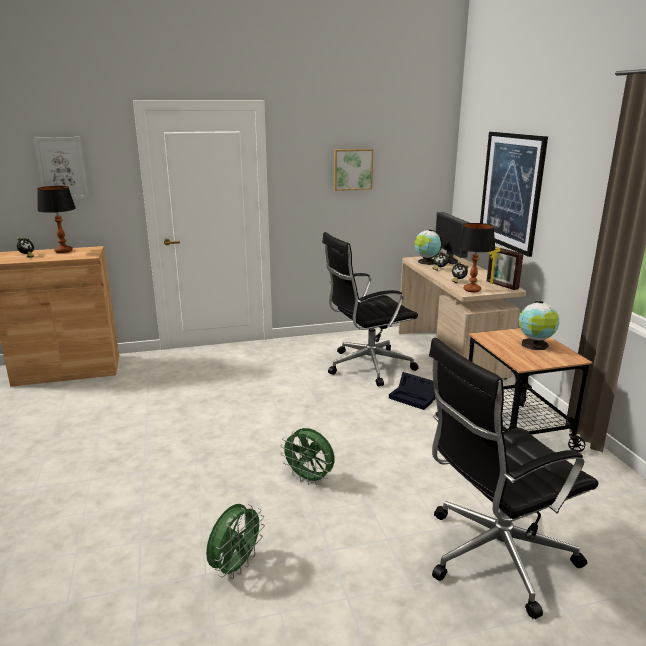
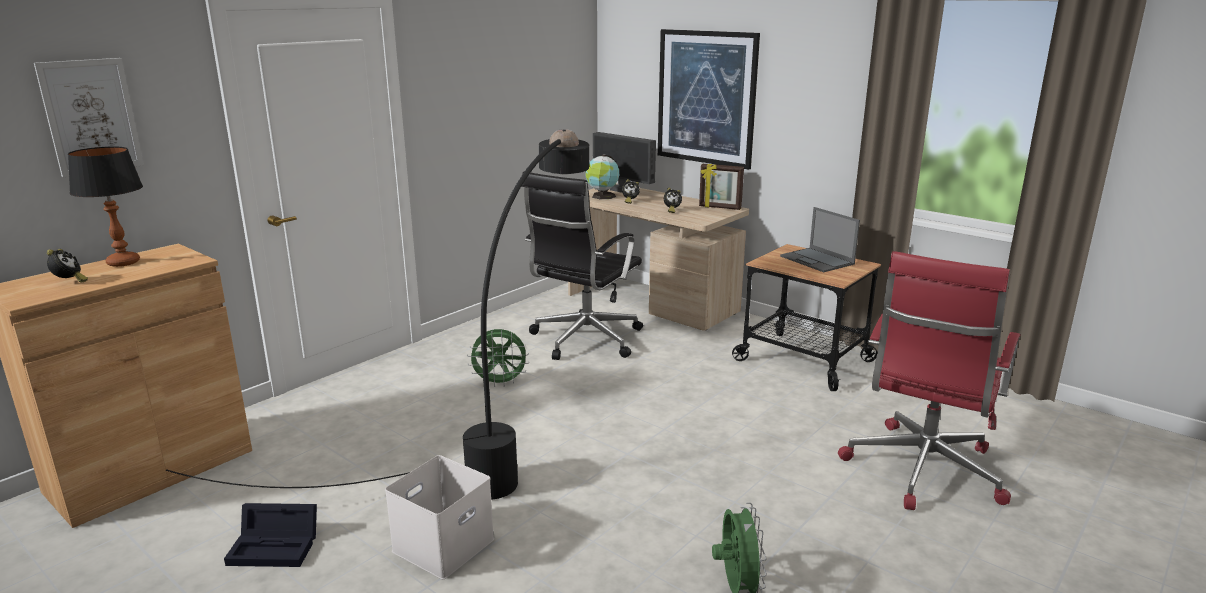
camera: 35 degrees left, 0 degrees up
(127, 460) = (443, 543): none -> white storage box
(223, 416) = (494, 448): none -> black floor lamp
(309, 479) = (687, 474): green fan -> green fan (500, 383)
(352, 169) = (498, 86): picture -> none
(414, 398) = (677, 358): black storage box -> black storage box (277, 546)
(472, 290) = (702, 217): table lamp -> none
(494, 555) = (922, 471): black office chair -> red office chair
(535, 345) = (817, 260): globe -> laptop

